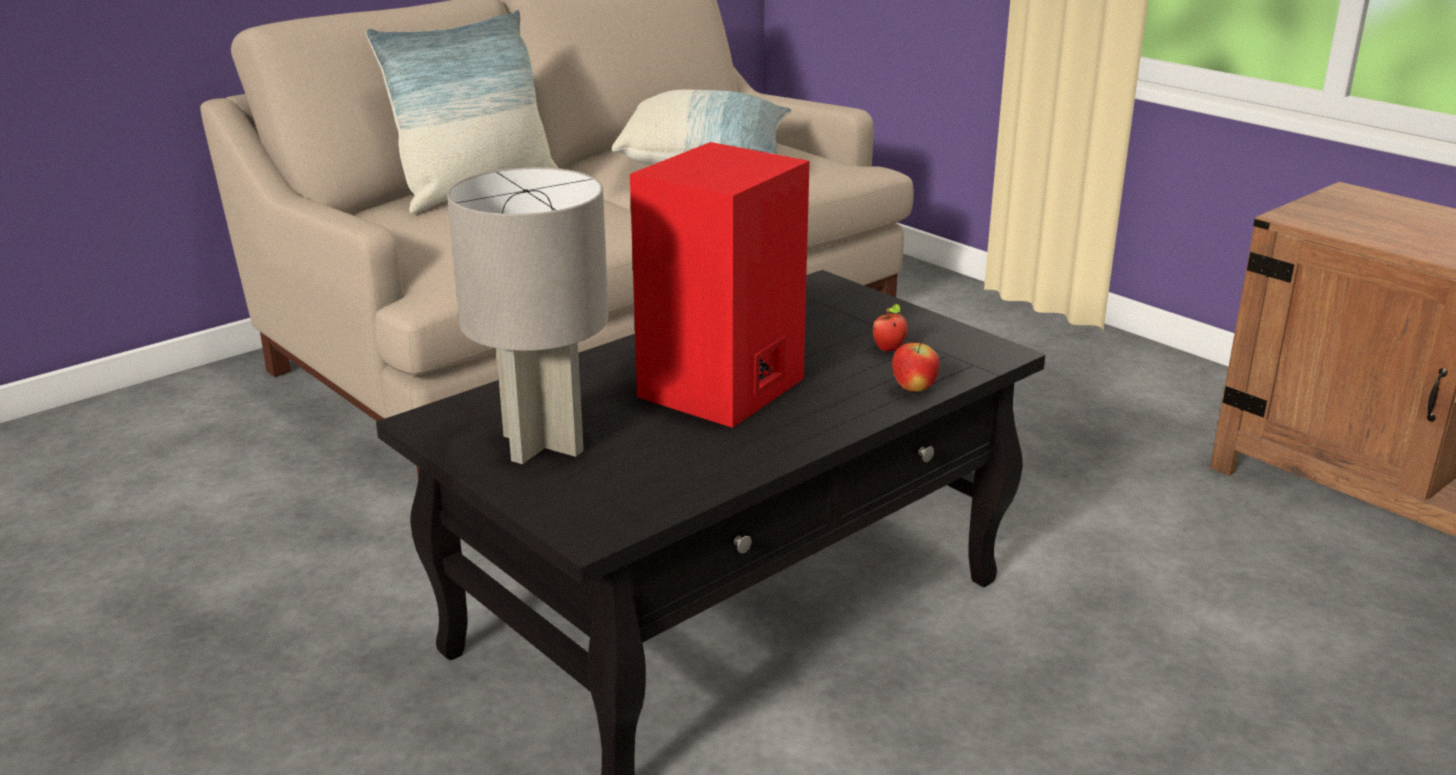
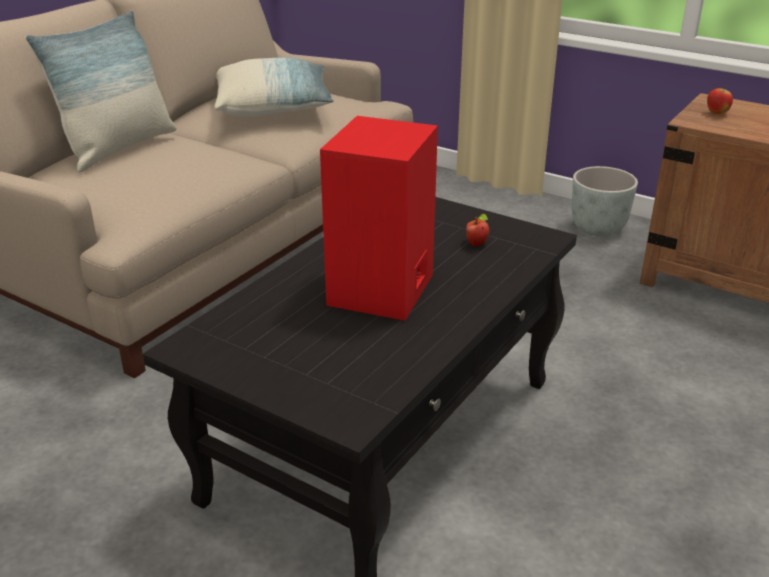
camera: 15 degrees left, 5 degrees up
(543, 444) = (279, 354): grey table lamp -> none
(914, 389) = (509, 273): apple -> apple (717, 113)
(1178, 385) = (598, 229): none -> grey planter

